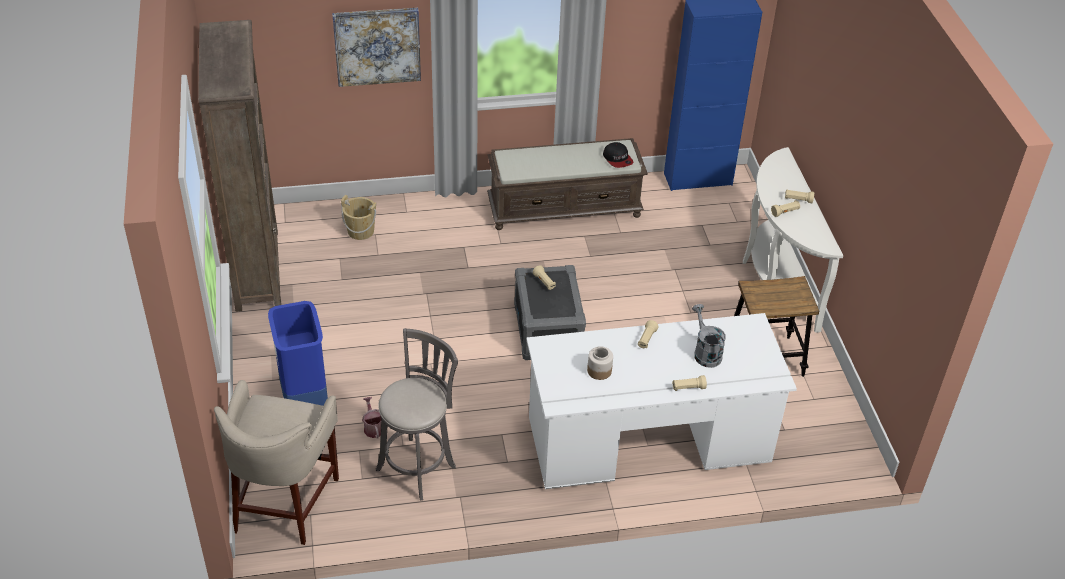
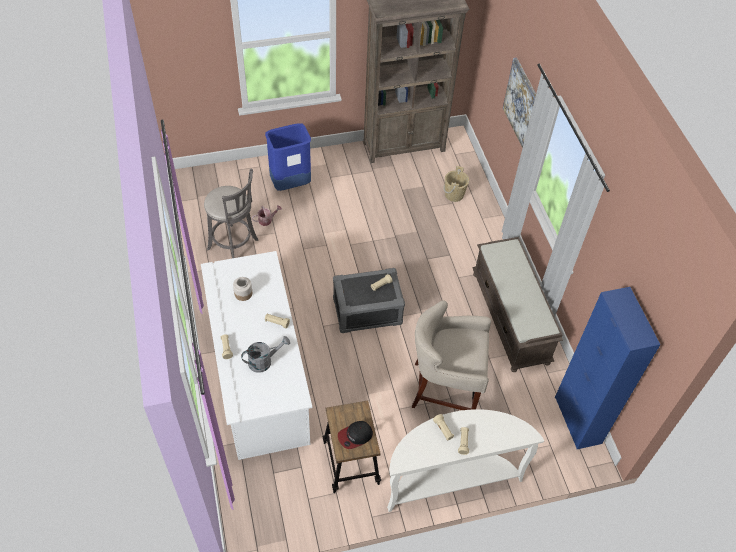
camera: 85 degrees right, 10 degrees up
(285, 502) = (206, 186): beige stool -> beige stool (445, 390)
(617, 159) = (528, 322): cap -> cap (355, 436)

